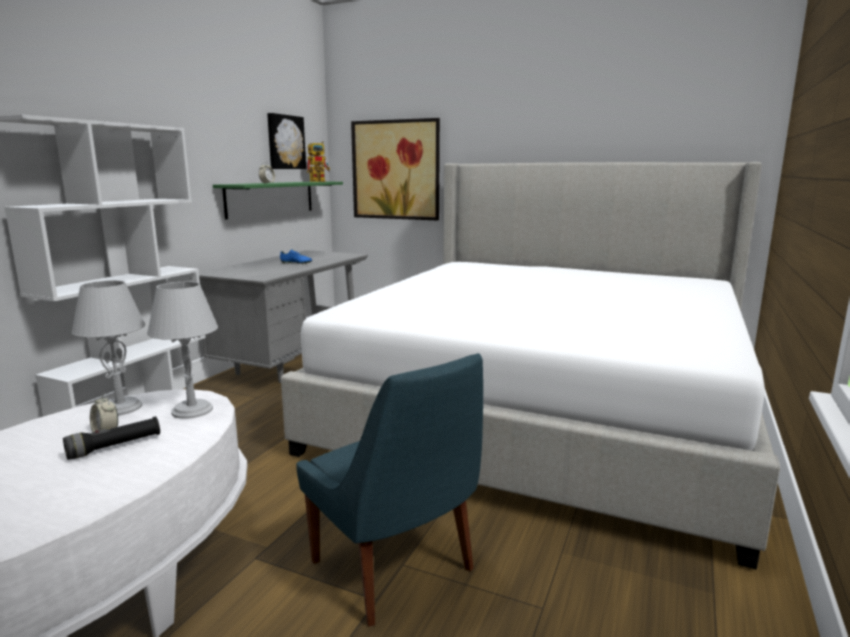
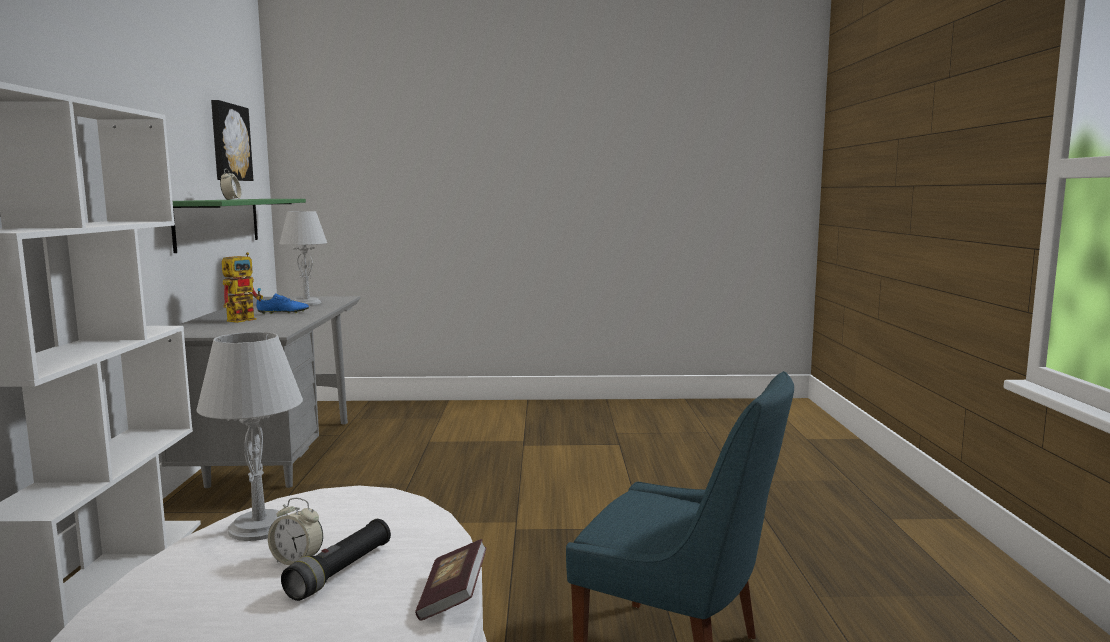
camera: 25 degrees left, 5 degrees down
(142, 480) = (452, 597): none -> book
(191, 410) = (374, 511): grey table lamp -> grey table lamp (306, 303)
(320, 181) = (275, 198): toy robot -> toy robot (244, 319)
(396, 170) = (377, 183): picture -> none
(543, 409) = (654, 462): bed -> none

